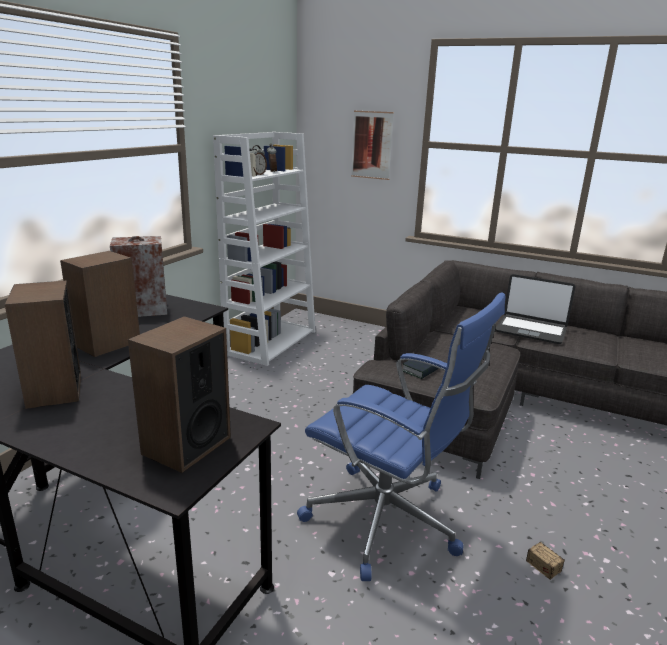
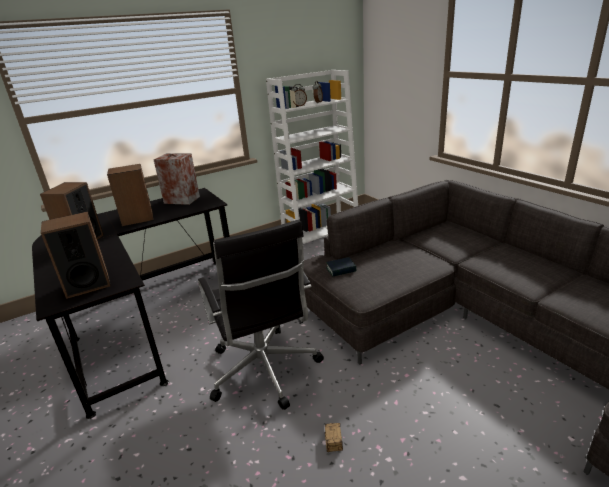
camera: 35 degrees right, 5 degrees up
(372, 145) = (409, 76): picture -> none
(387, 522) = (265, 371): blue office chair -> black office chair
(531, 330) = (486, 253): laptop -> none

